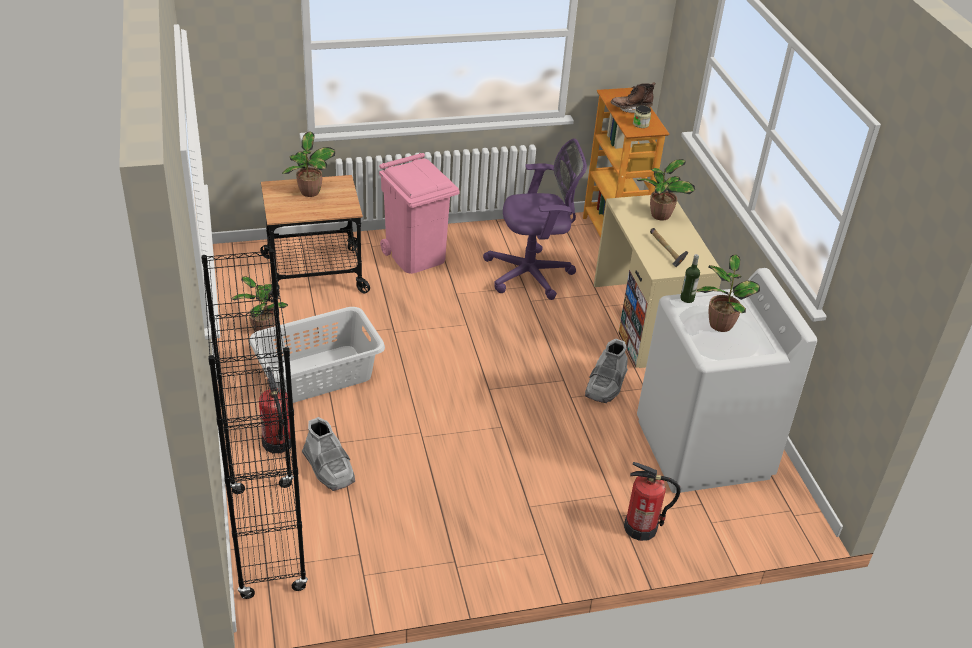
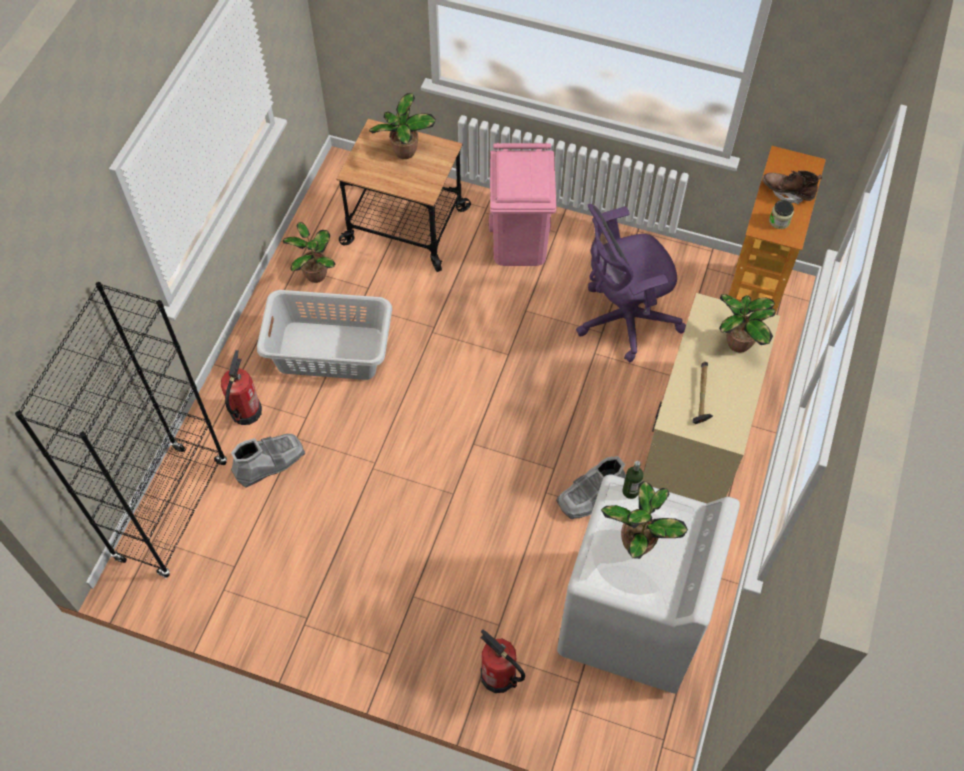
camera: 35 degrees right, 20 degrees up
(329, 468) = (269, 462): grey boot -> grey boot turned 120 degrees counterclockwise
(532, 274) = (622, 320): purple office chair -> purple office chair turned 135 degrees clockwise

